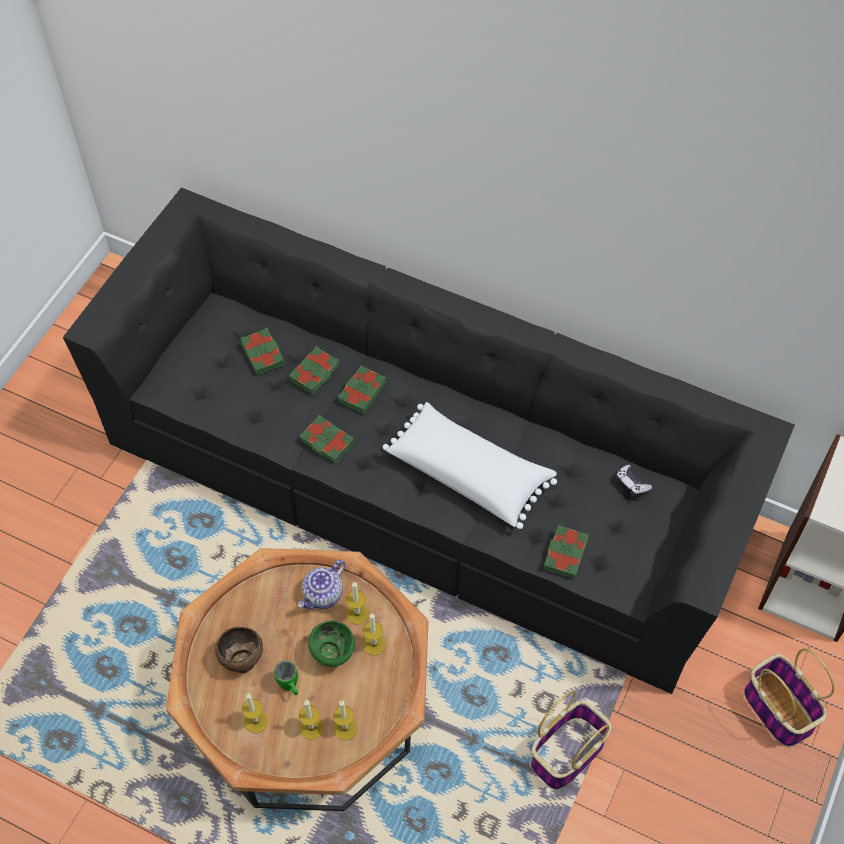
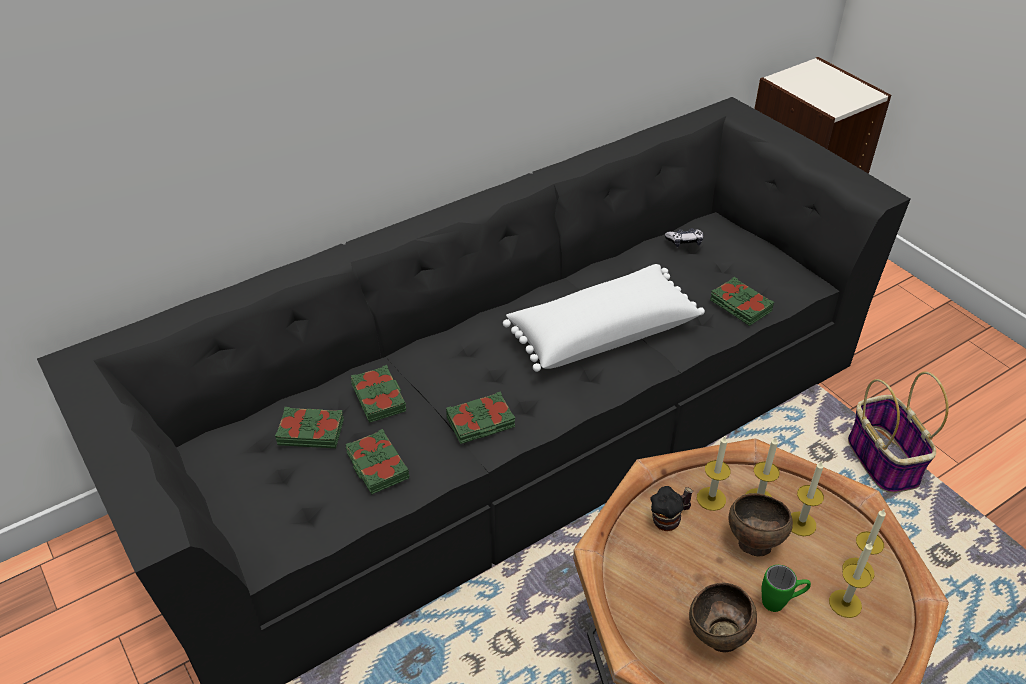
camera: 60 degrees left, 15 degrees down
(256, 721) = (813, 659): candle -> candle (801, 524)
(323, 595) = (669, 519): teapot -> mug
(332, 654) = (752, 543): green bowl -> brown bowl
(361, 392) = (437, 371): green book -> green book (377, 466)
(777, 708) = (891, 312): basket -> none

